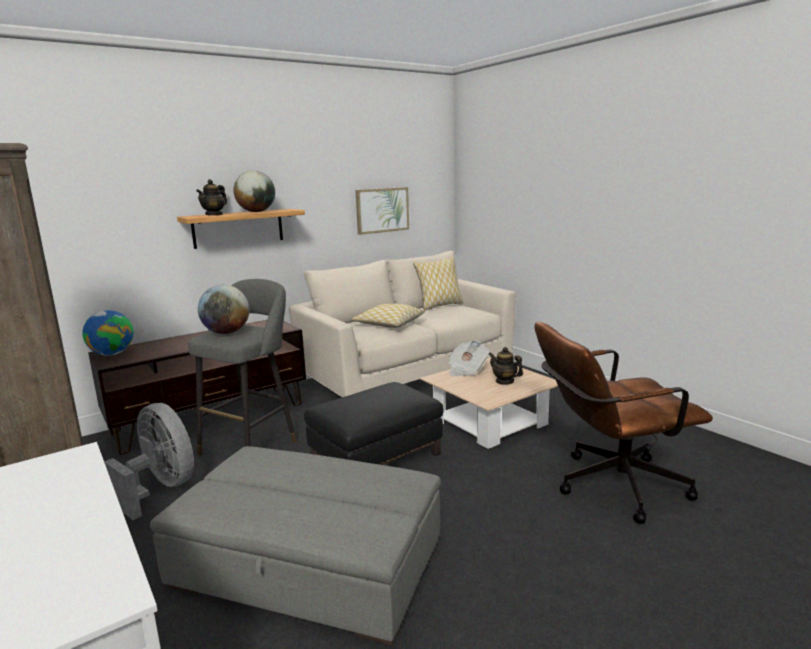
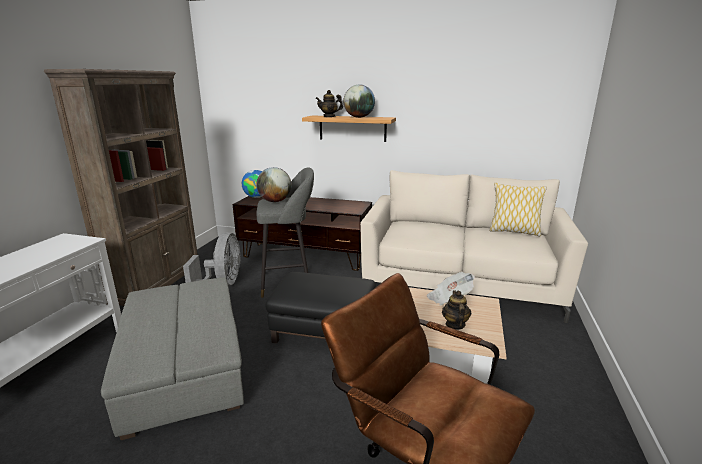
camera: 50 degrees right, 5 degrees up
(382, 210) = (489, 127): picture -> none
(389, 324) = (433, 232): pillow -> none

